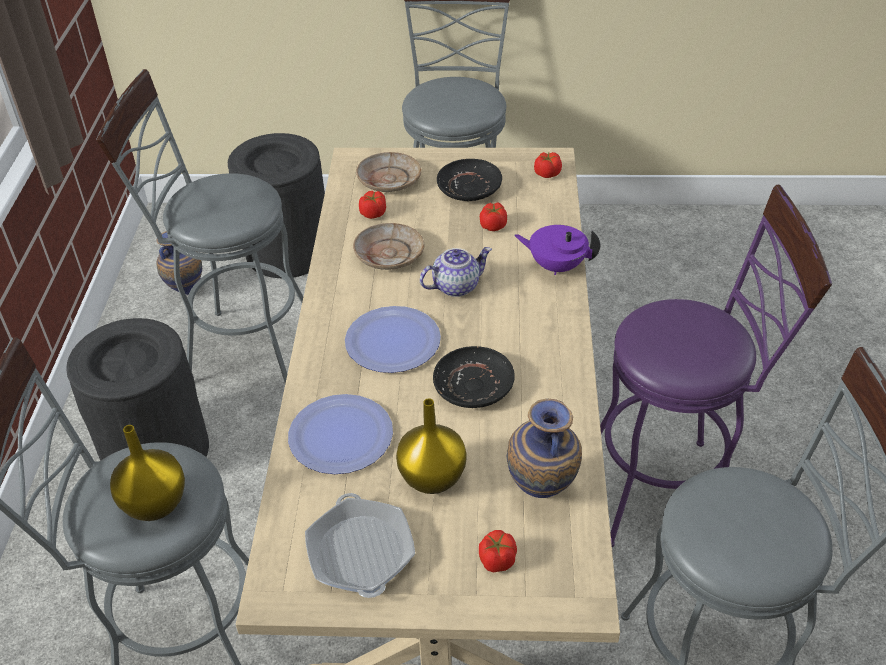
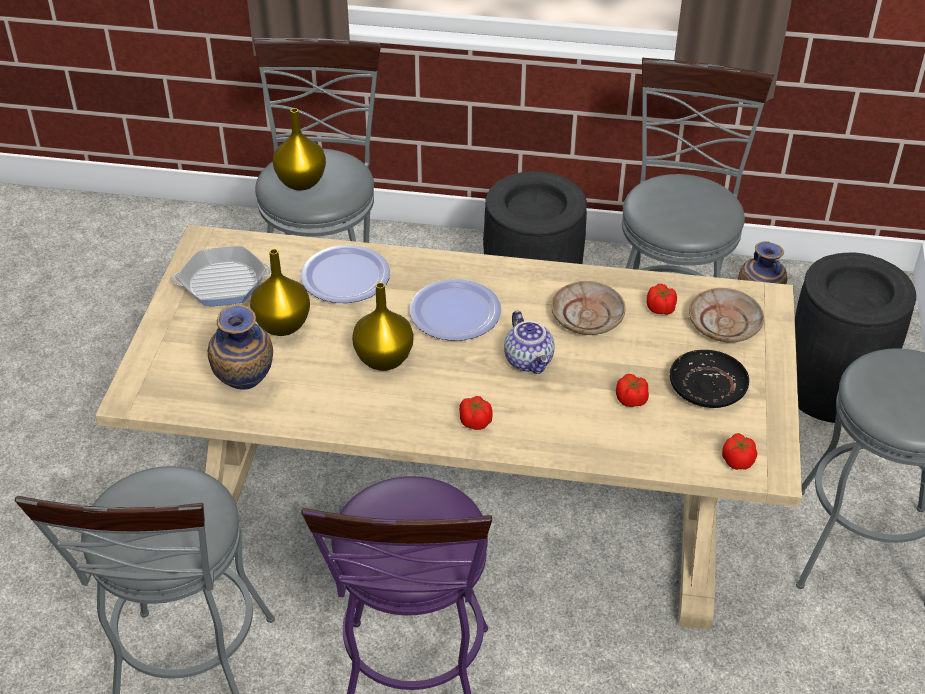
camera: 95 degrees right, 0 degrees up
(474, 386) = (383, 360): black plate -> yellow vase
(497, 560) = (187, 354): tomato -> tomato (475, 422)
(556, 266) = (552, 443): purple teapot -> none

